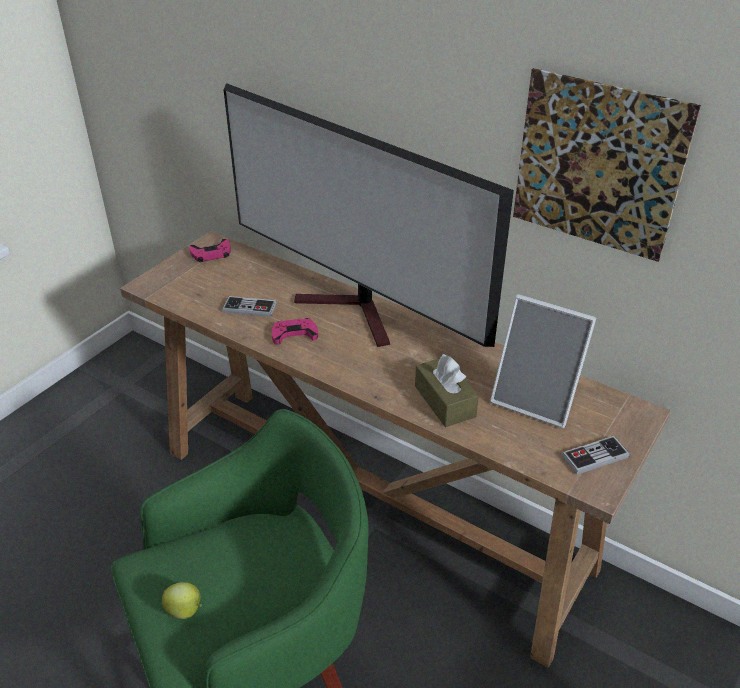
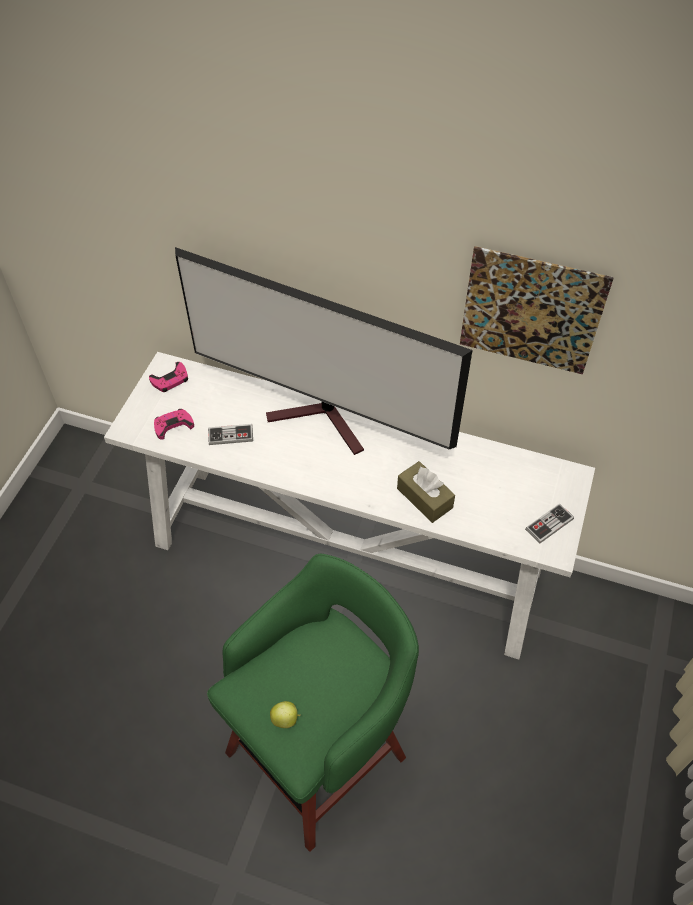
camera: 15 degrees left, 15 degrees up
(294, 334) = (280, 456): pink game controller -> pink game controller (173, 425)
(372, 509) = (348, 558): brown console table -> white console table
(536, 399) = (494, 480): picture frame -> none

